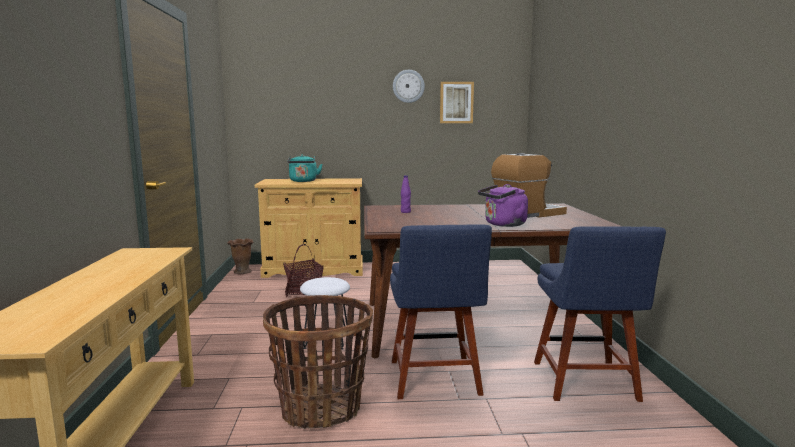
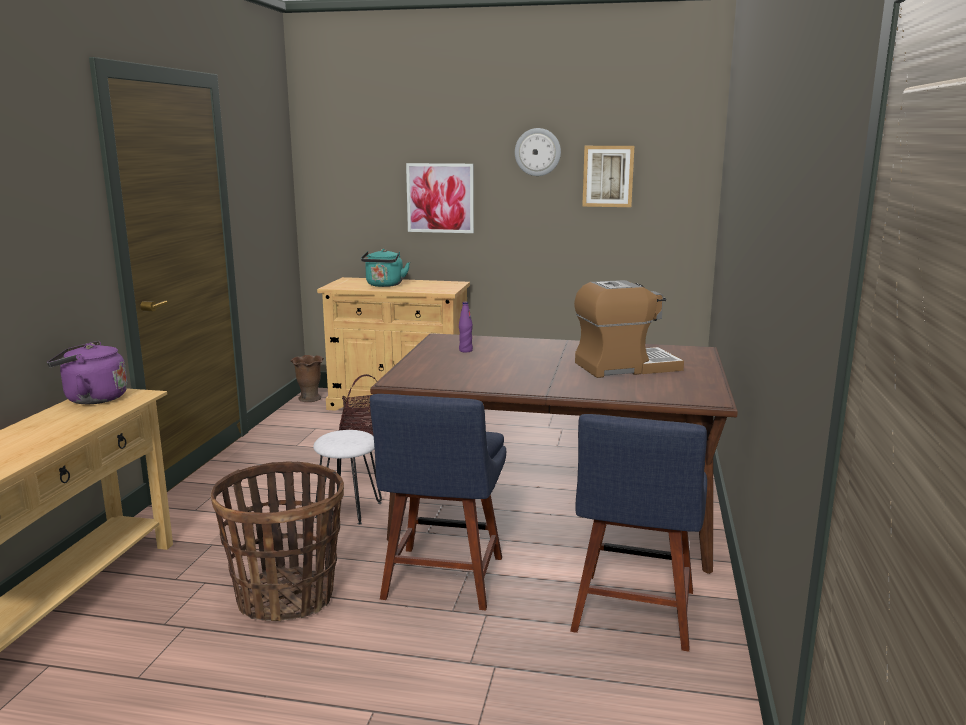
camera: 15 degrees right, 5 degrees up
(339, 119) = (440, 198): none -> picture
(503, 224) = (564, 385): purple kettle -> purple kettle (92, 399)

